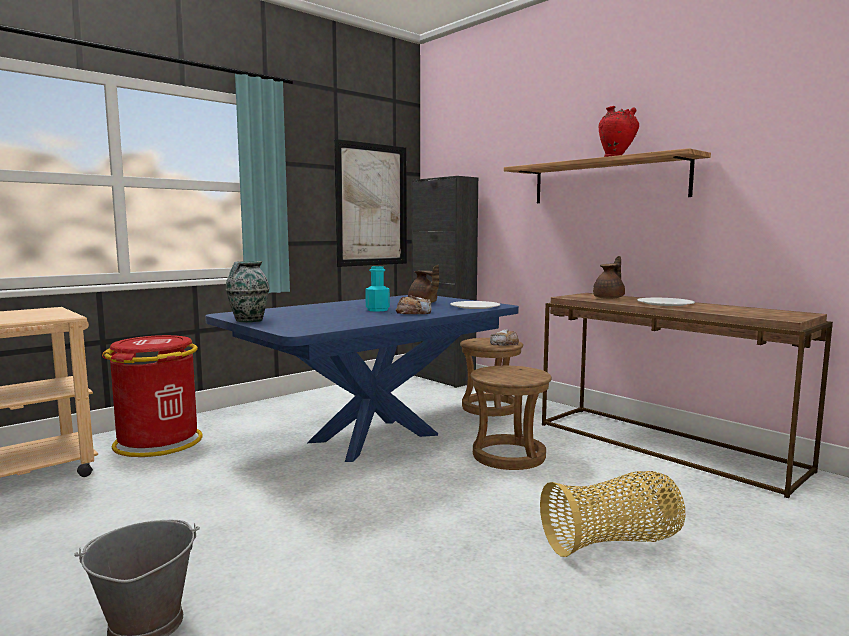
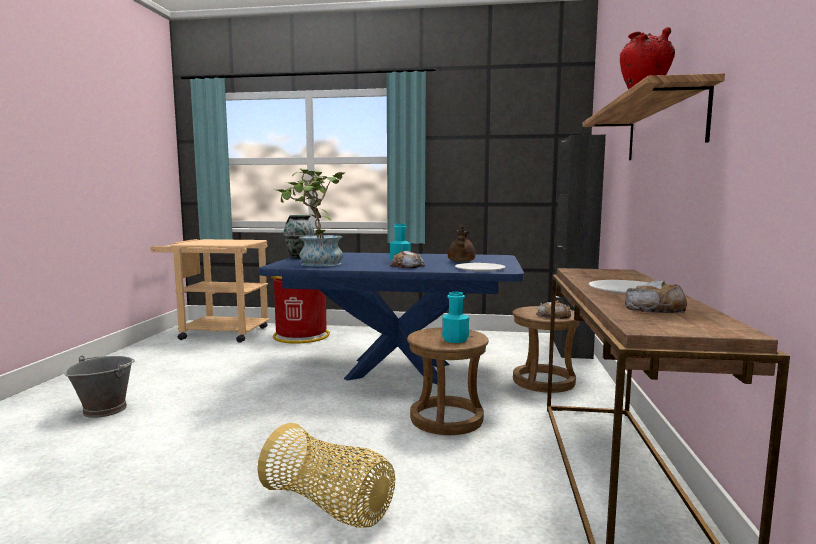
camera: 50 degrees right, 0 degrees up
(320, 323) = (315, 264): none -> potted plant
(372, 205) = (524, 169): picture -> none
(523, 374) = (455, 339): none -> turquoise bottle
(609, 298) = (608, 276): brown teapot -> none
(734, 310) = (655, 308): none -> bread

